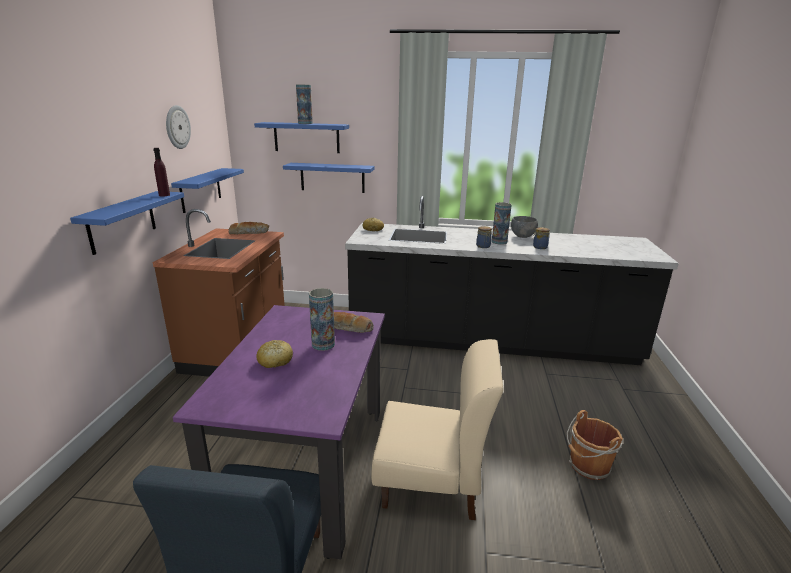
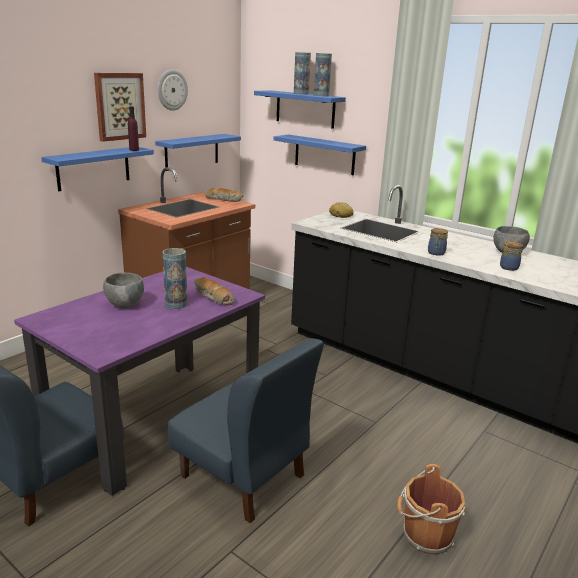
camera: 30 degrees right, 0 degrees up
(136, 149) = (119, 106): none -> picture
(275, 360) = (124, 305): bread -> grey bowl
(431, 482) = (243, 476): beige chair -> blue chair
(499, 242) = (465, 252): vase -> vase (321, 95)

